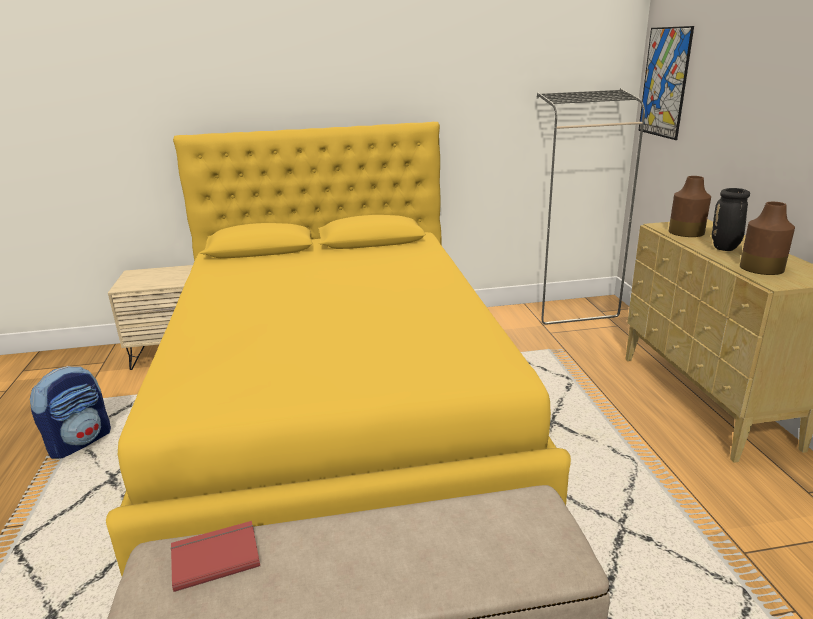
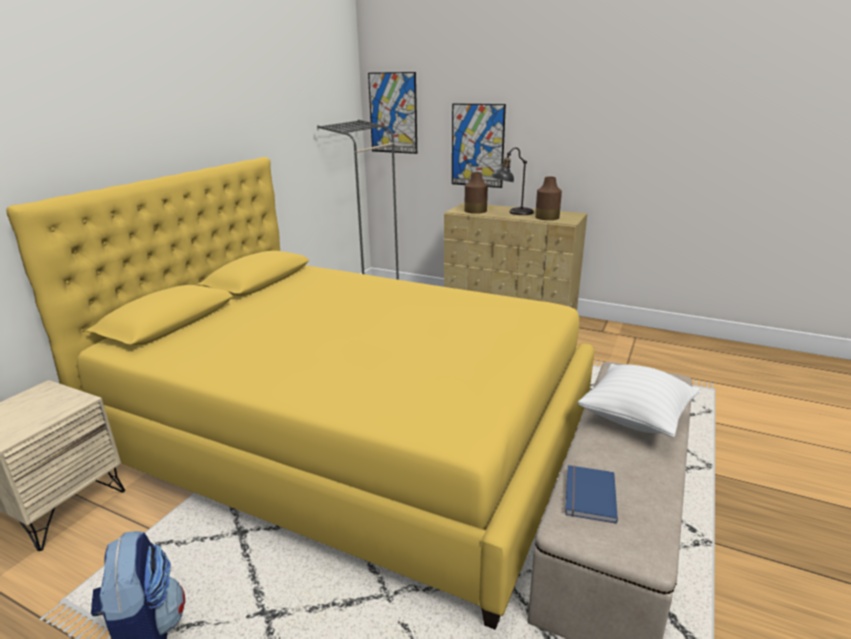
camera: 55 degrees left, 0 degrees up
(215, 556) = (587, 495): red book -> blue book
(409, 551) = (635, 419): none -> white pillow
(725, 248) = (512, 213): black vase -> grey table lamp
(738, 138) = (477, 146): none -> picture

